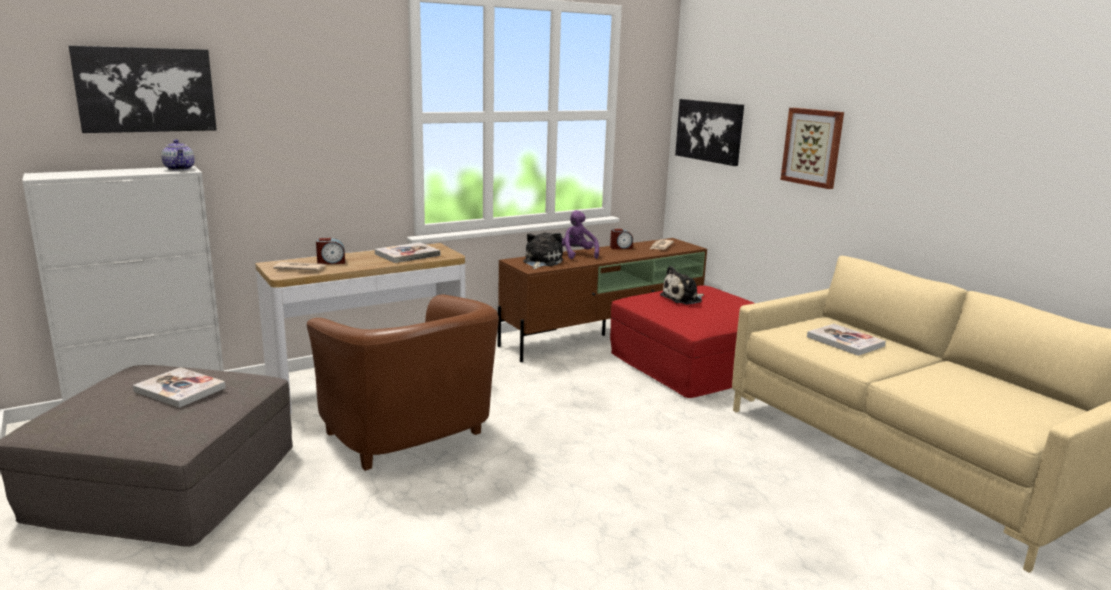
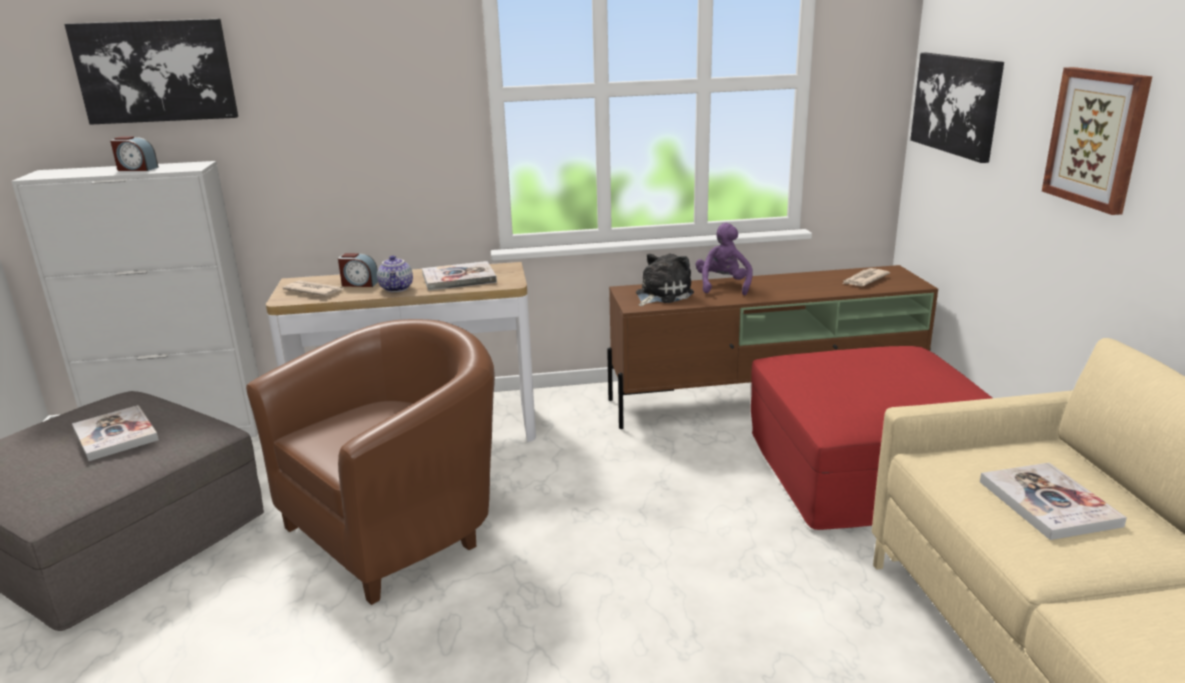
camera: 25 degrees right, 5 degrees up
(180, 169) = (189, 165): teapot -> teapot (397, 288)
(412, 440) = (398, 528): brown armchair -> brown armchair turned 120 degrees counterclockwise
(621, 247) = (800, 278): alarm clock -> alarm clock (137, 169)
(683, 299) = (854, 370): plush toy -> none

